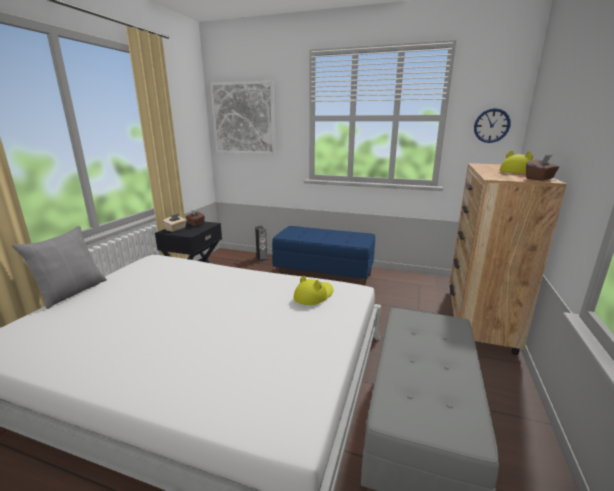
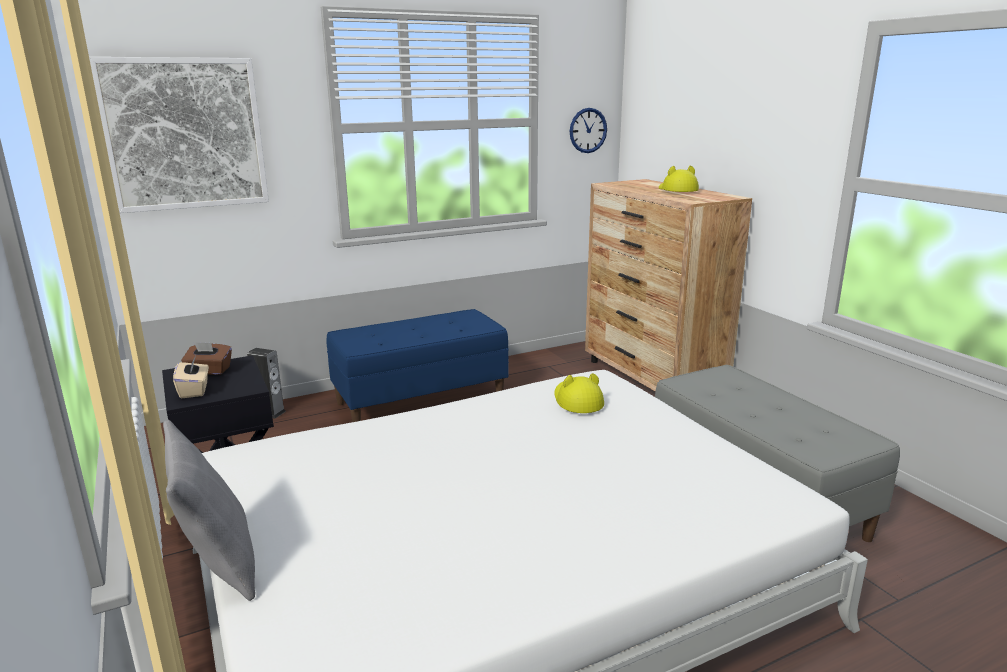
camera: 45 degrees left, 0 degrees up
(540, 179) = (721, 196): brown tissue box -> none

